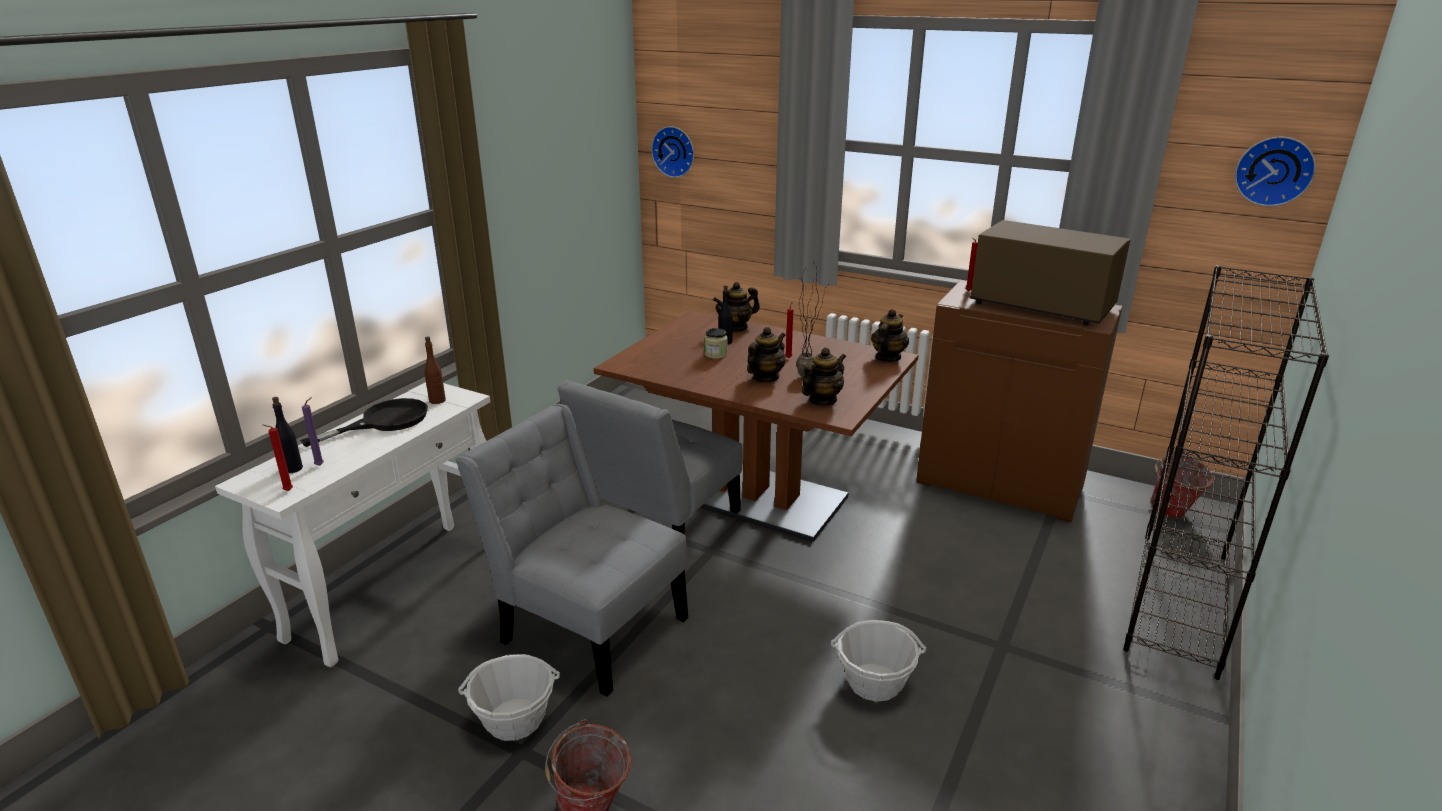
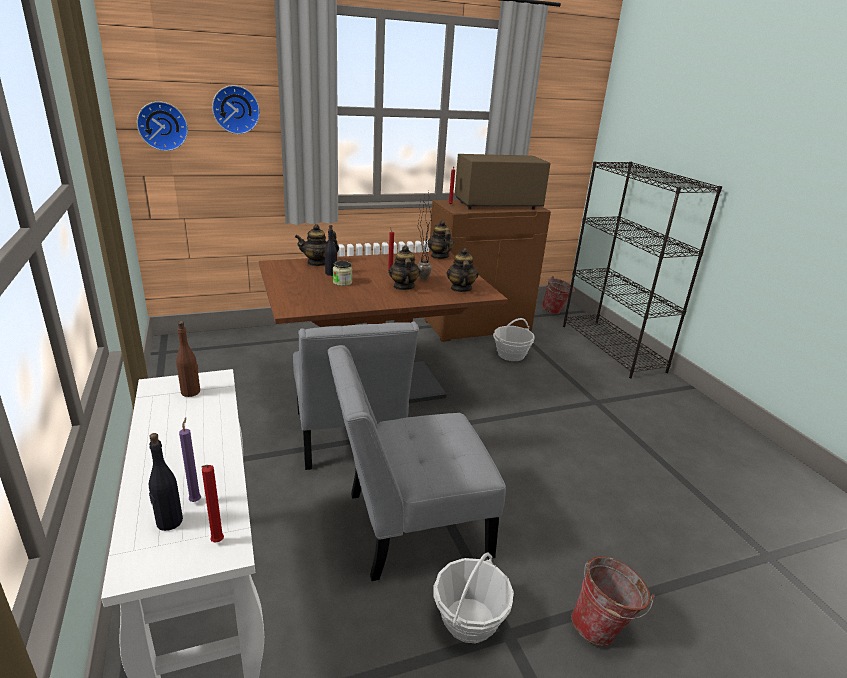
camera: 50 degrees left, 0 degrees up
(384, 421) = (174, 432): black frying pan -> none
(736, 327) = (317, 263): teapot -> teapot turned 60 degrees clockwise
(874, 682) = (585, 451): basket -> basket (511, 355)
(1274, 170) = (577, 110): wall clock -> wall clock (236, 109)

